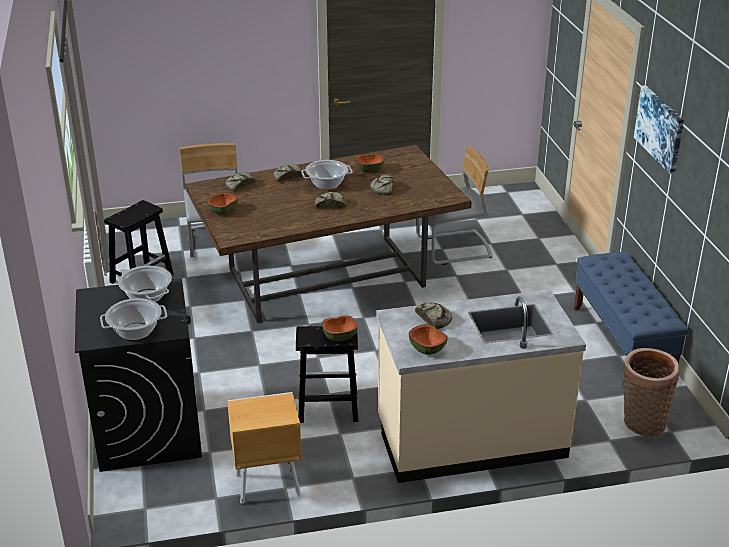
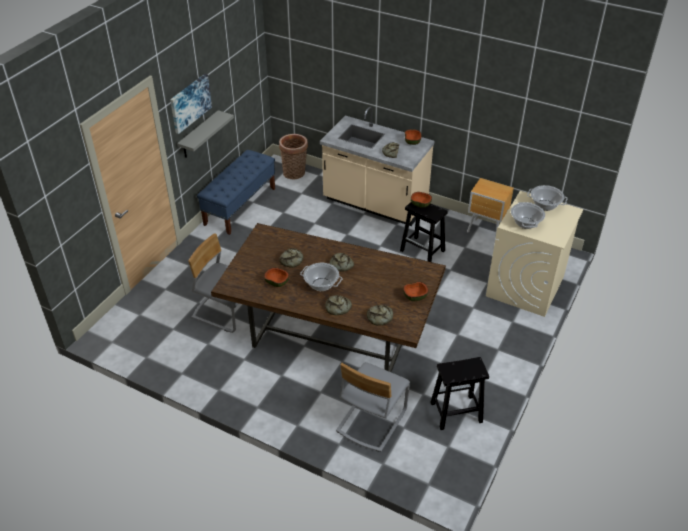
camera: 140 degrees left, 10 degrees up
(148, 429) = (525, 287): black washing machine -> beige washing machine
(656, 190) = (199, 135): none -> grey shelf

